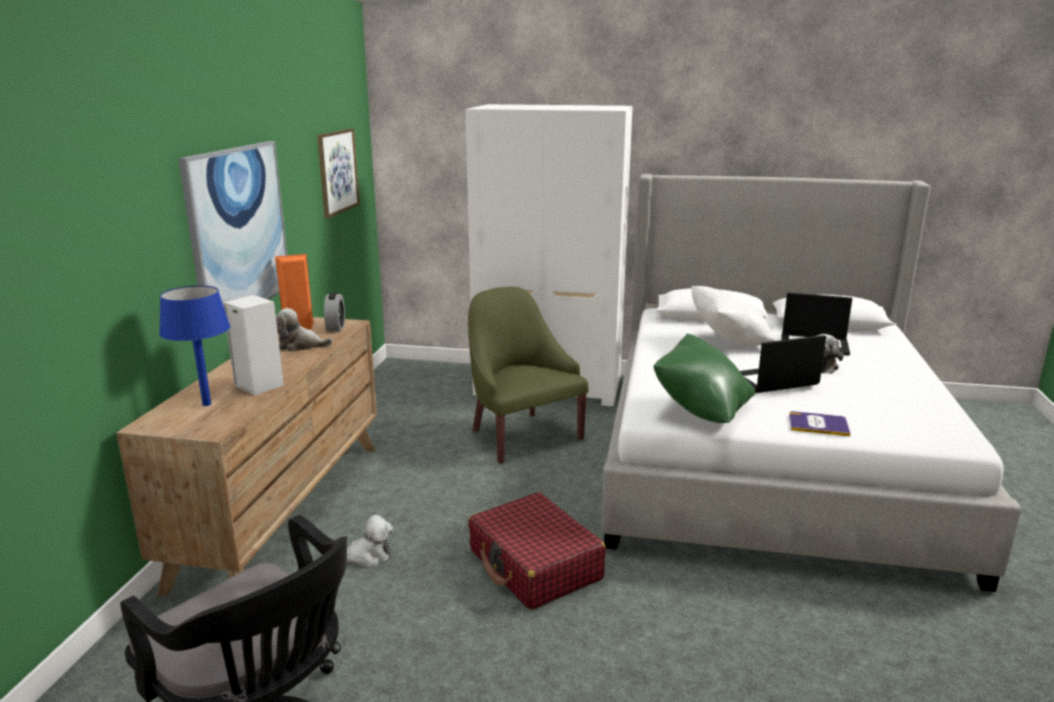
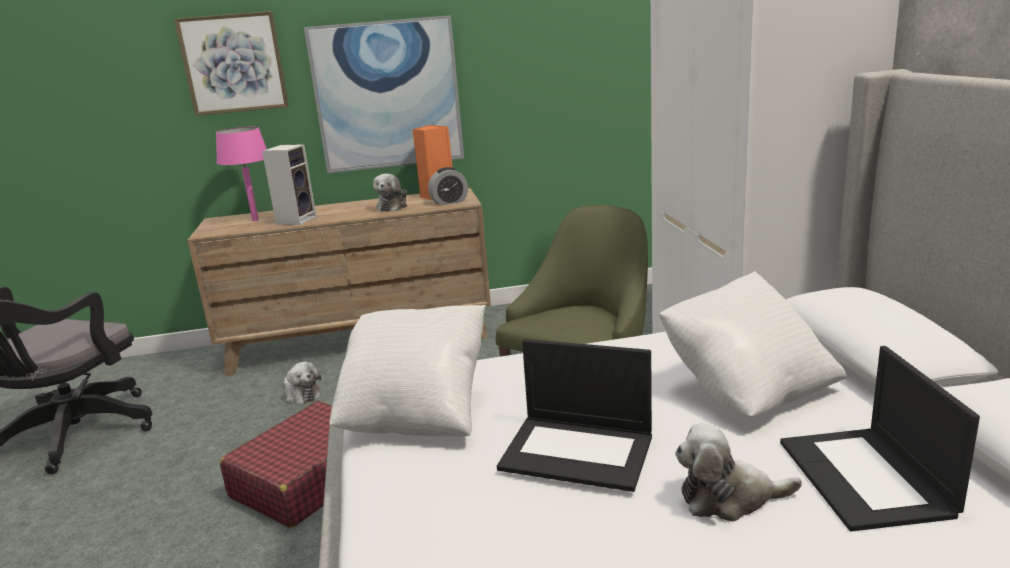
camera: 70 degrees right, 0 degrees up
(206, 404) = (255, 220): blue table lamp -> pink table lamp
(300, 346) = (393, 206): plush toy -> plush toy turned 150 degrees counterclockwise
(337, 171) = (593, 52): picture -> picture (233, 63)
(701, 410) = (416, 413): green pillow -> white pillow
(773, 380) = (579, 452): laptop -> laptop turned 150 degrees clockwise
(818, 425) = (409, 522): book -> none

